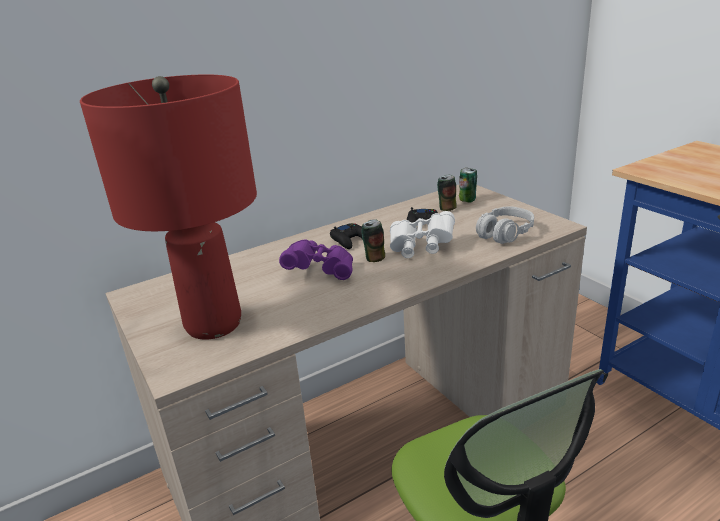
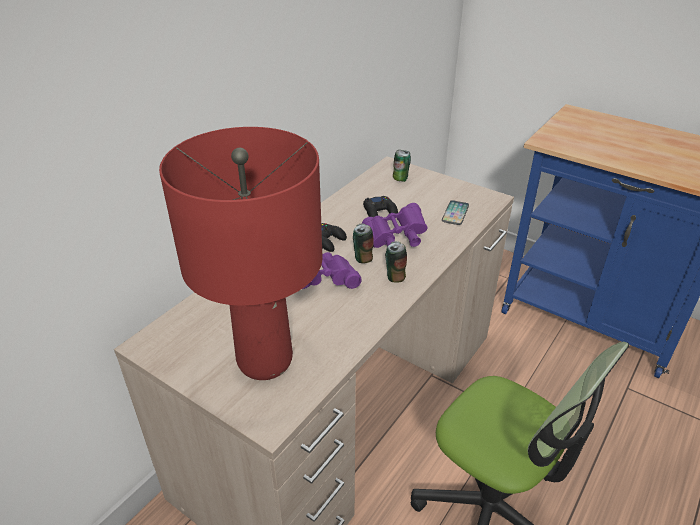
camera: 25 degrees left, 10 degrees up
(421, 247) = (395, 239): white binoculars -> purple binoculars
(447, 208) = (389, 190): can -> can (395, 277)
(504, 233) = (455, 213): grey headphones -> phone

